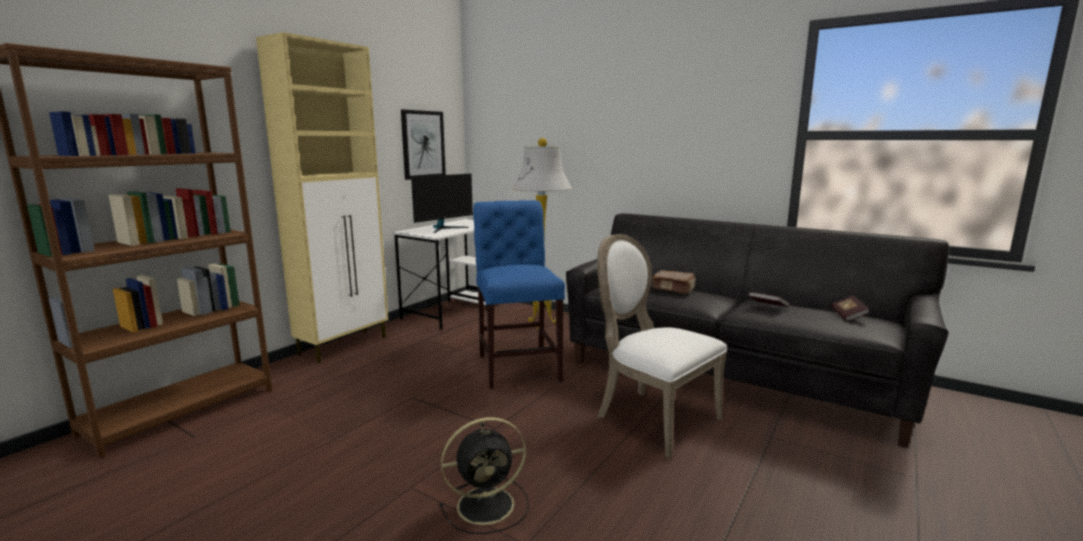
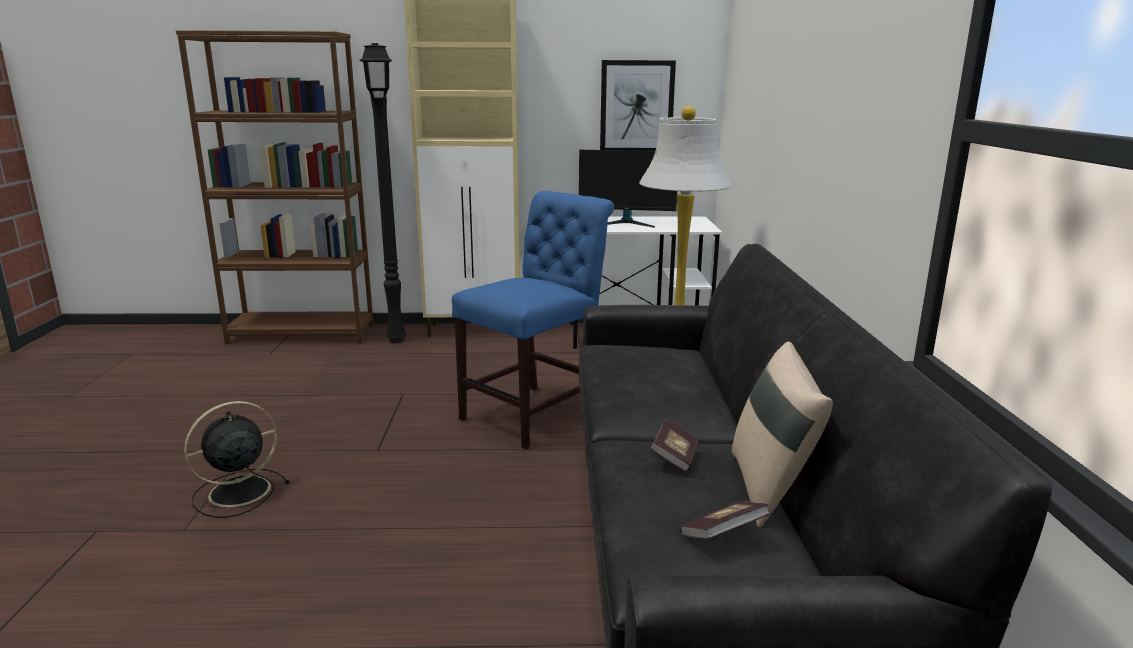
camera: 55 degrees right, 5 degrees up
(298, 374) = (397, 340): none -> black floor lamp
(488, 504) = (237, 492): black fan -> black fan turned 105 degrees clockwise
(652, 418) = (488, 533): white chair -> none
(673, 289) = (661, 380): brown book -> none
(801, 303) = (770, 488): none -> beige pillow

